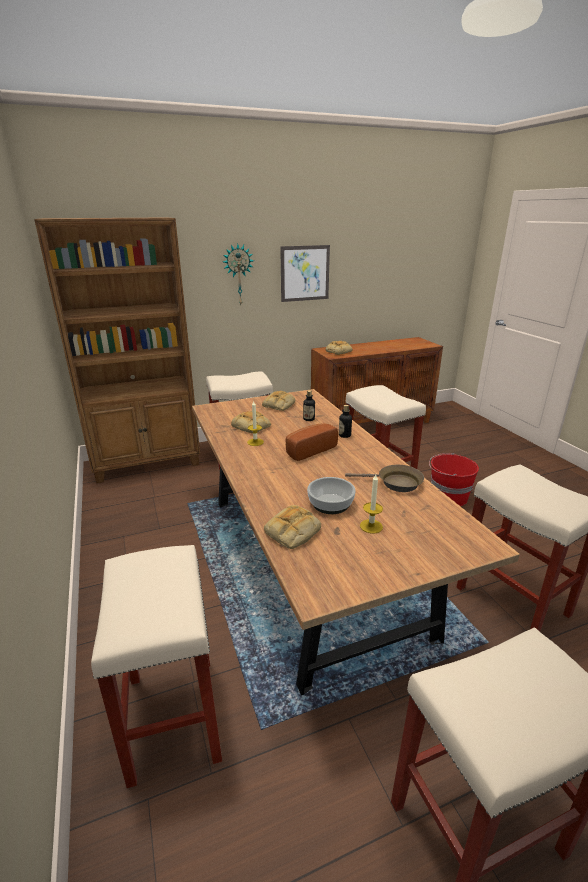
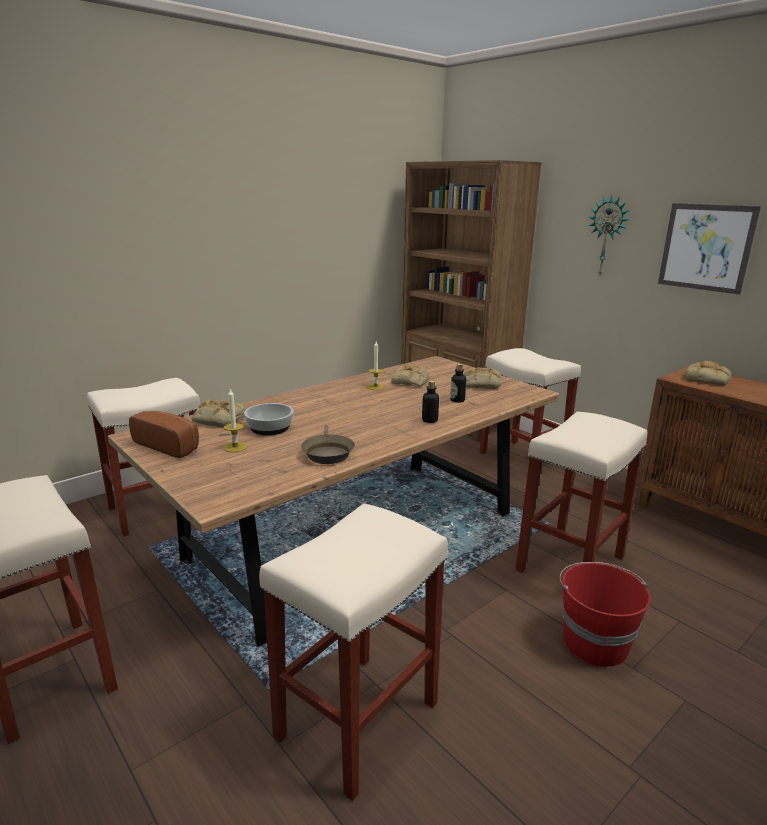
camera: 70 degrees right, 5 degrees down
(308, 450) = (376, 408): bread -> bread (170, 445)

